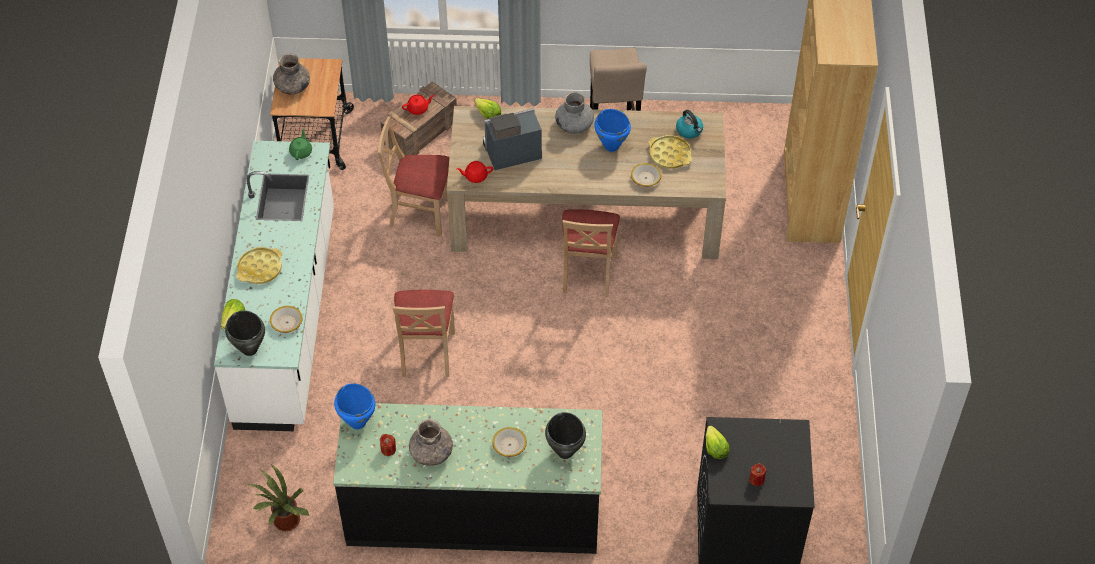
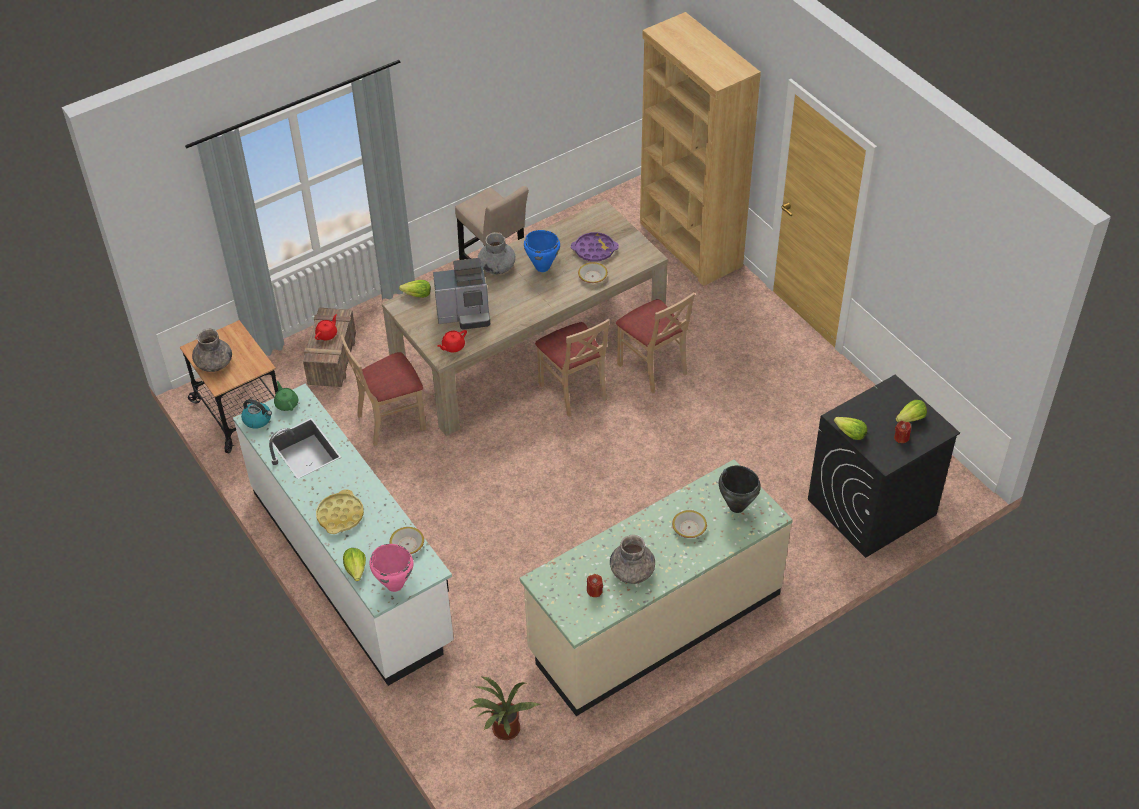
camera: 35 degrees left, 5 degrees down
(249, 349) = (394, 584): black cooking pot -> pink cooking pot
(357, 422) = (548, 585): blue cooking pot -> none
(426, 353) = (500, 525): beige chair -> beige chair (653, 368)
(473, 510) = (654, 622): black counter -> beige counter
(510, 153) = (465, 314): coffee machine -> coffee machine turned 135 degrees counterclockwise
(669, 155) = (594, 250): yellow tray -> purple tray
(689, 130) = (592, 225): kettle -> kettle (258, 419)
(782, 468) = (911, 419): none -> lettuce

